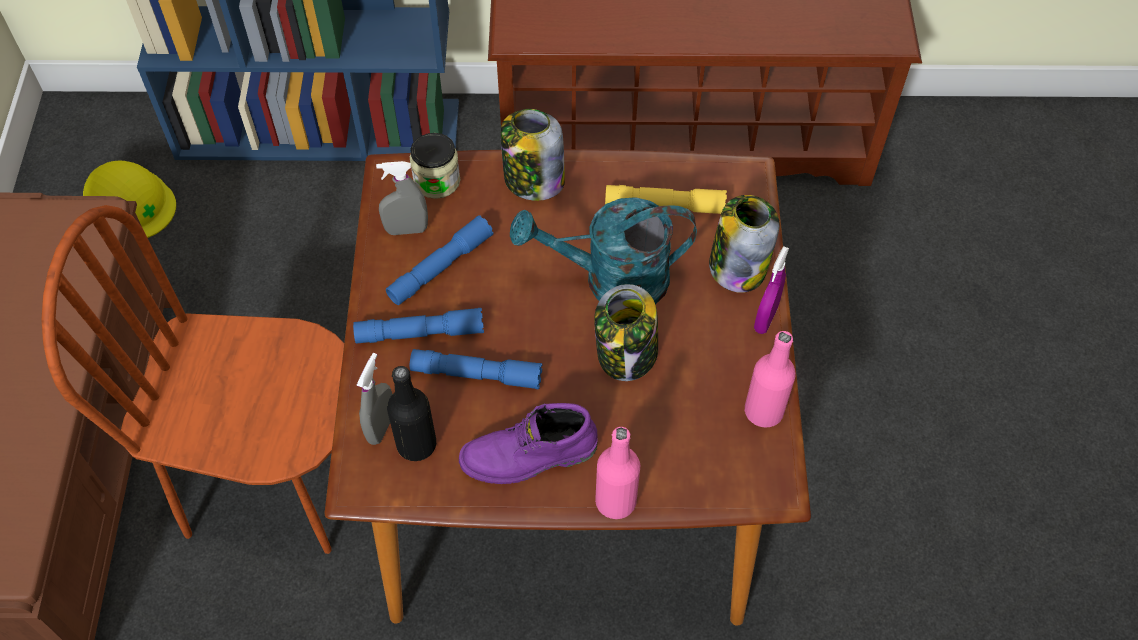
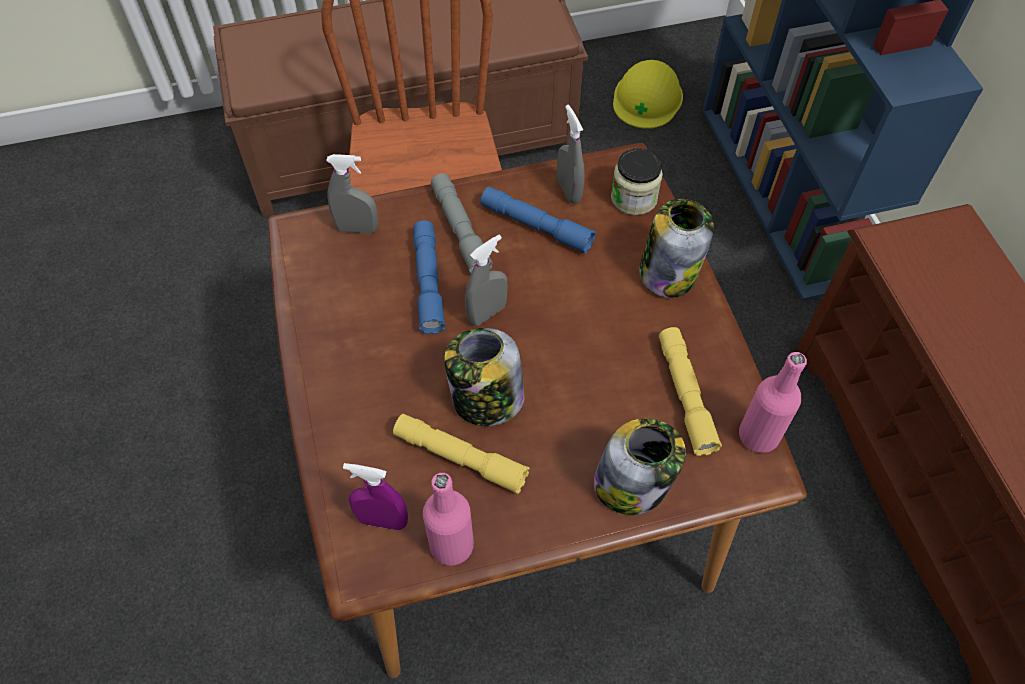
camera: 75 degrees right, 0 degrees up
(416, 444) = (345, 257): black bottle -> none
(420, 333) = (460, 230): blue flashlight -> grey flashlight
(529, 458) = (350, 344): purple boot -> none
(531, 332) = (487, 313): none -> grey spray bottle
(611, 280) = (570, 367): turquoise watering can -> none
(615, 501) = (317, 426): pink bottle -> pink bottle (758, 435)
(681, 387) = (460, 458): none -> yellow flashlight
(765, 319) = (572, 526): purple spray bottle -> purple spray bottle (382, 521)

